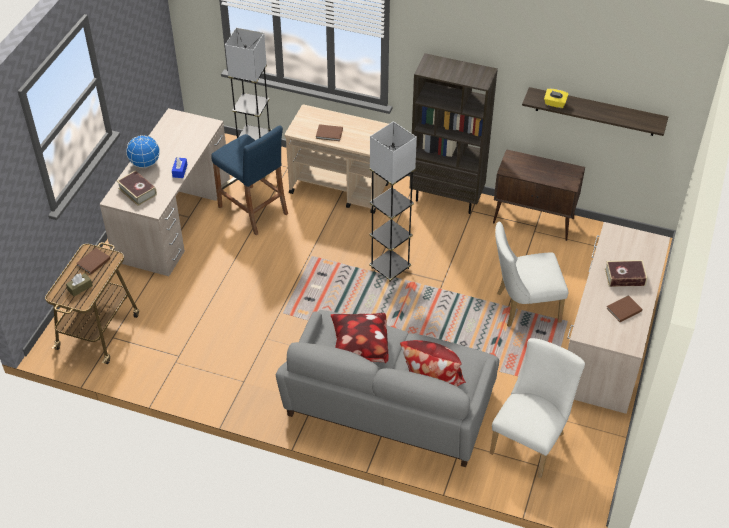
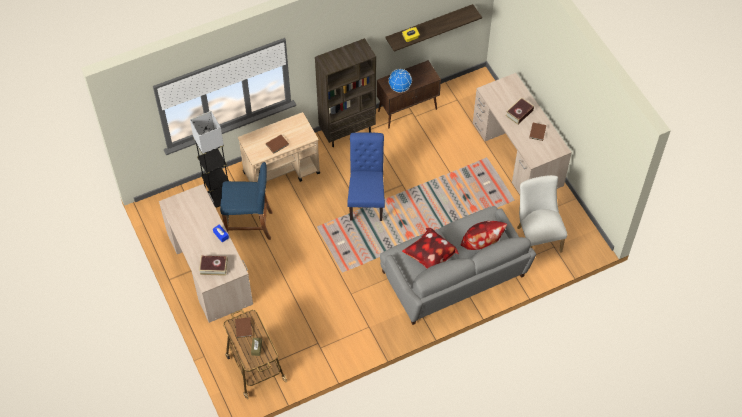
camera: 45 degrees left, 10 degrees up
(145, 163) = (194, 246): globe -> globe (400, 87)
(390, 268) = (366, 199): grey floor lamp -> blue chair
(523, 307) = (457, 167): white chair -> none

